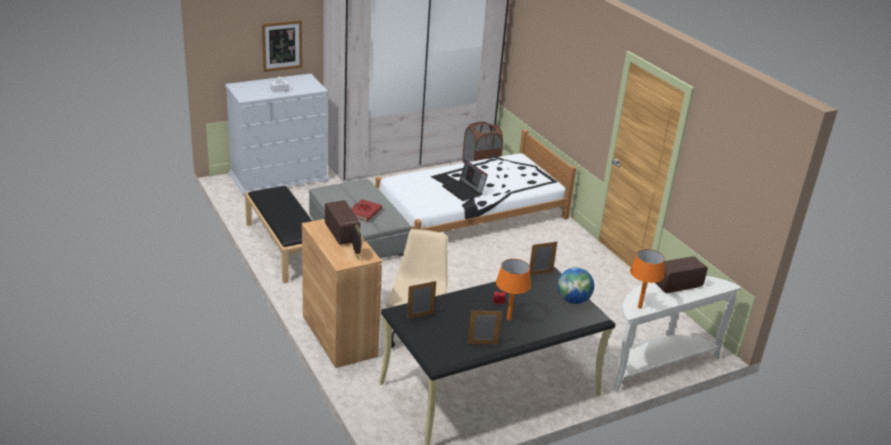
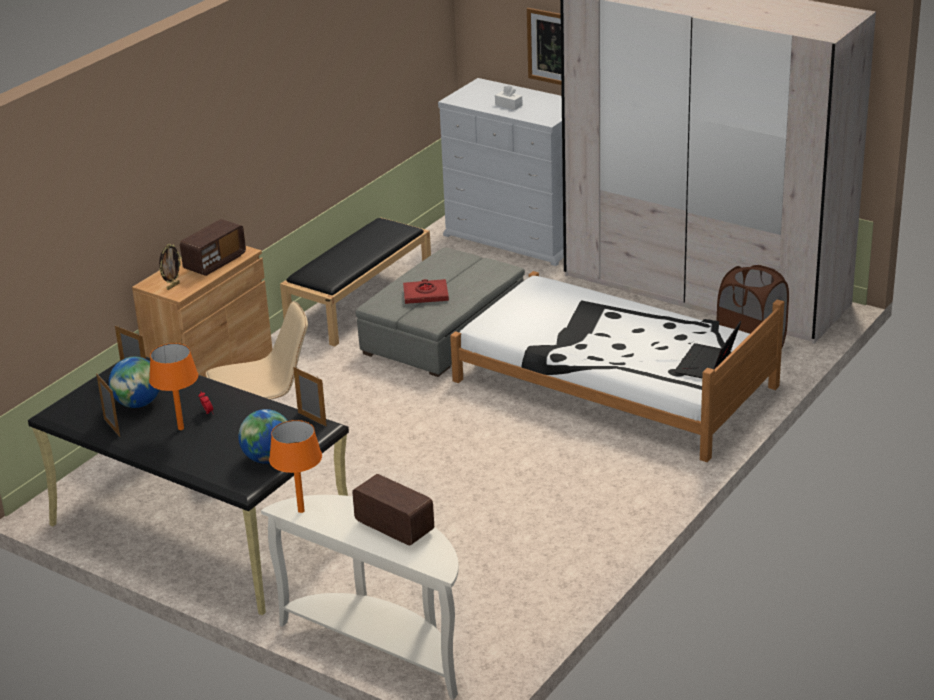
camera: 65 degrees right, 0 degrees up
(461, 325) = (138, 404): none -> globe
(464, 191) = (571, 334): laptop -> laptop (707, 364)

